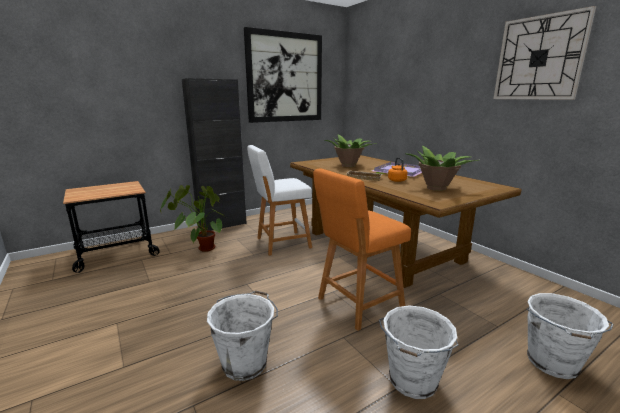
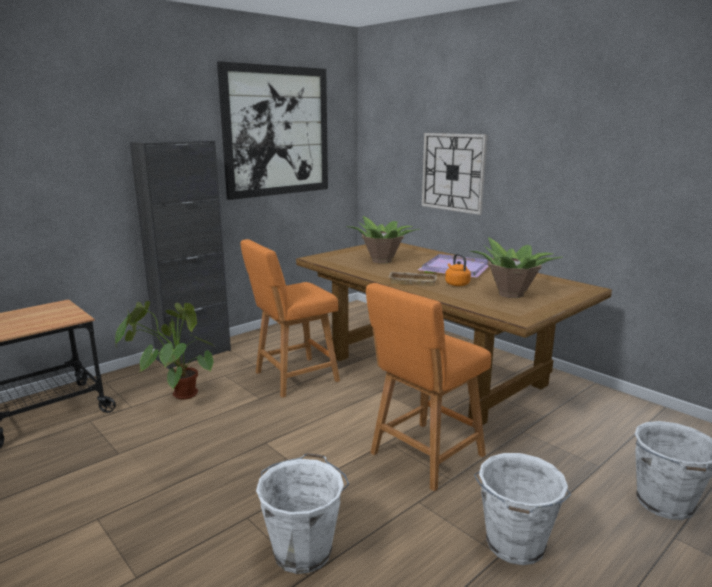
camera: 10 degrees left, 0 degrees up
(280, 243) = (292, 377): white stool -> orange stool
(539, 58) = (624, 126): wall clock -> wall clock (453, 172)

